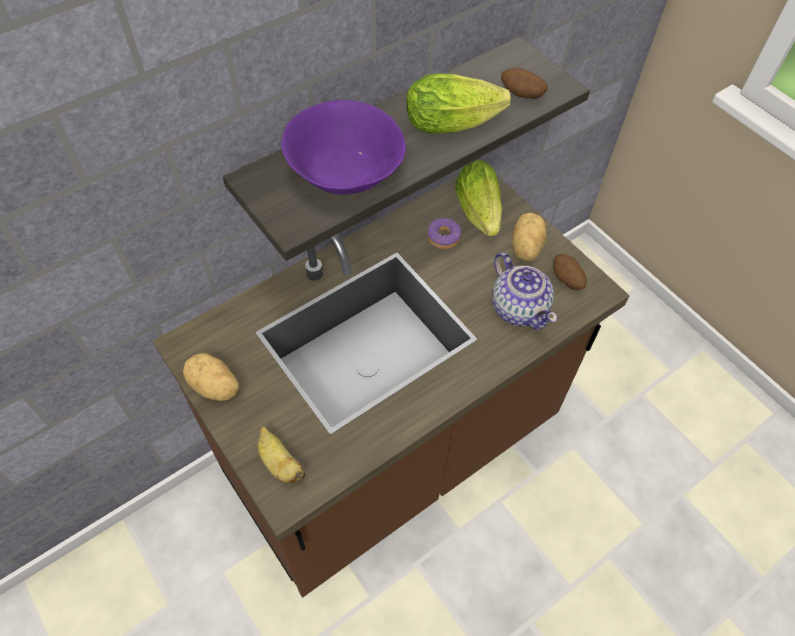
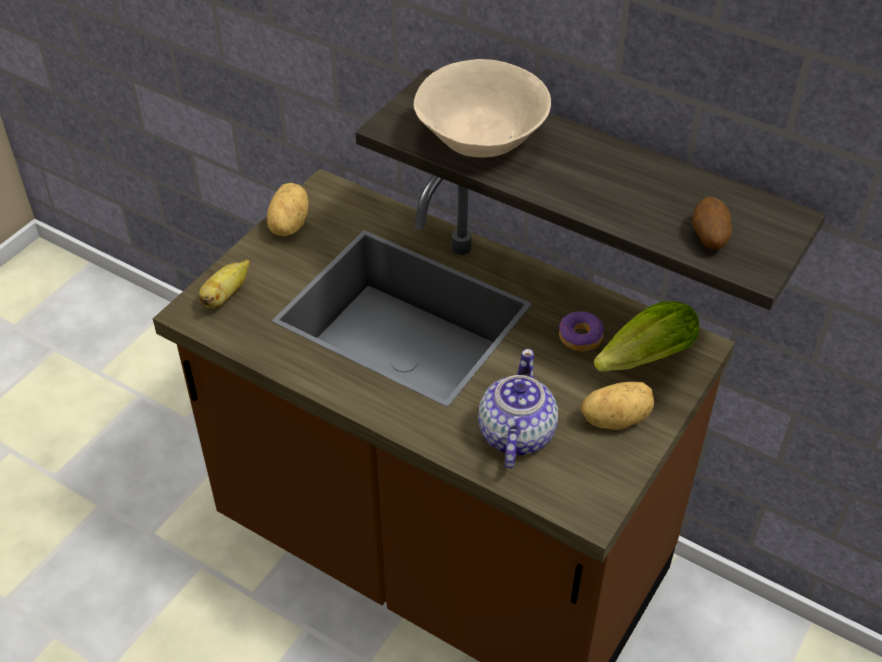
camera: 70 degrees right, 10 degrees down
(343, 173) = (480, 138): purple bowl -> beige bowl
(457, 123) = (617, 197): lettuce -> none
(519, 308) = (515, 435): teapot -> teapot turned 150 degrees clockwise
(566, 280) = (588, 473): potato -> none

